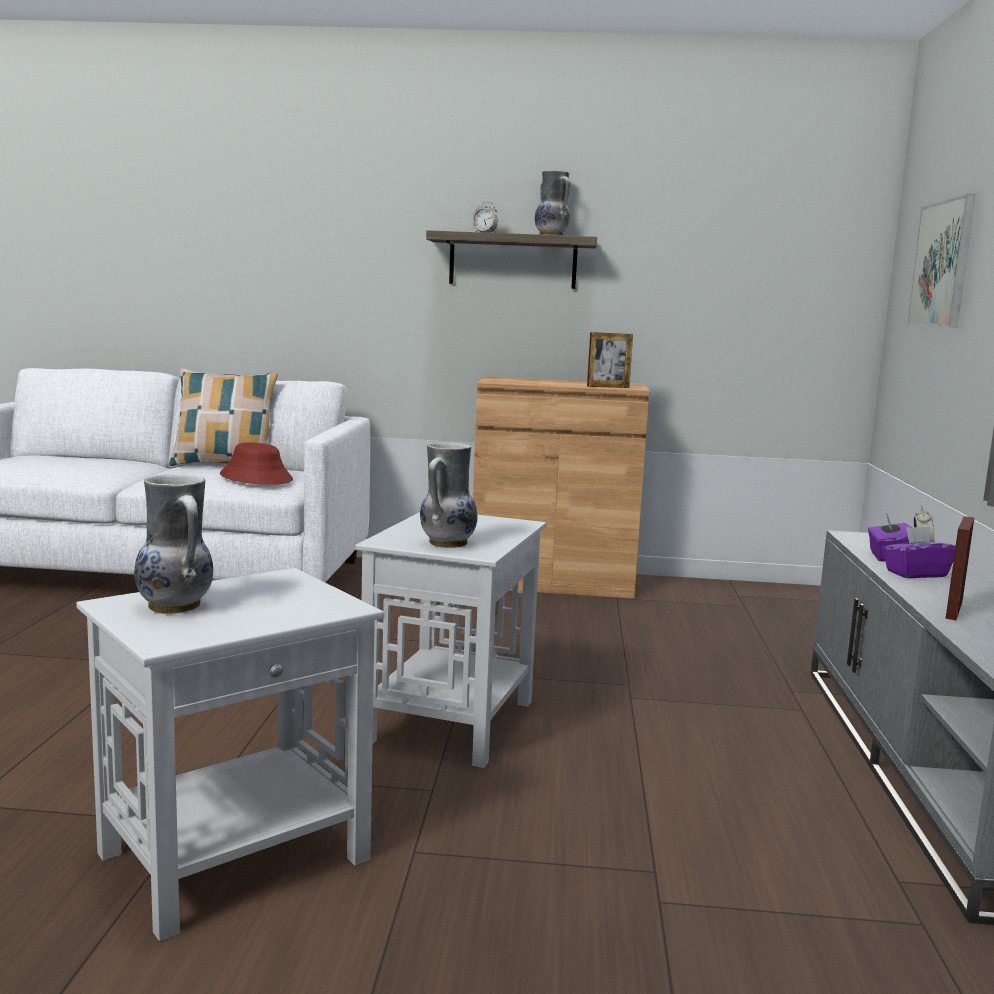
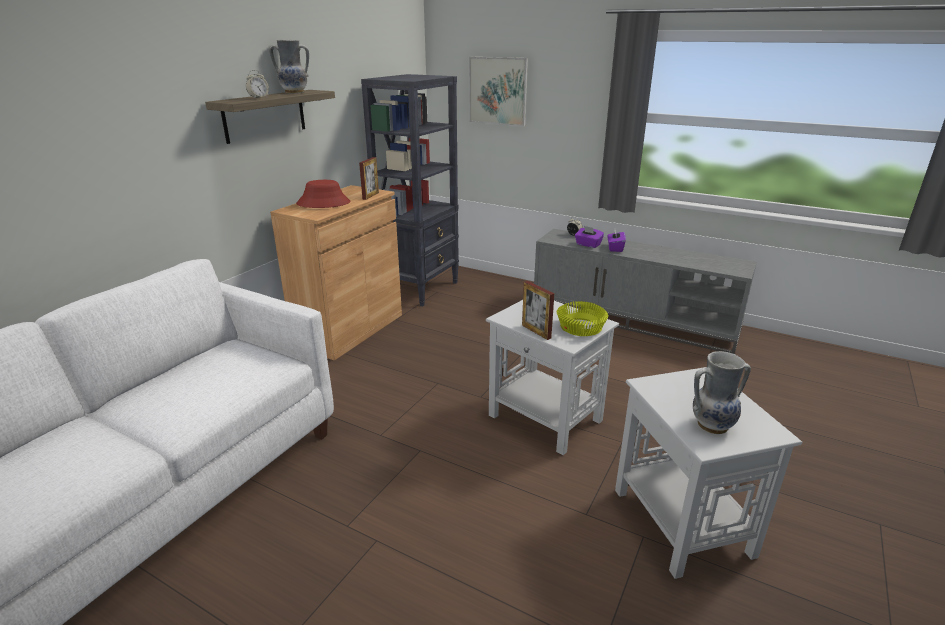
camera: 65 degrees left, 15 degrees up
(224, 465) = (158, 378): pillow -> none
(256, 478) = (244, 368): red hat -> red hat (323, 203)
(446, 543) = (579, 327): vase -> yellow bowl
(735, 595) = (420, 288): none -> black bookcase
(954, 610) = (665, 258): picture frame -> picture frame (536, 331)

